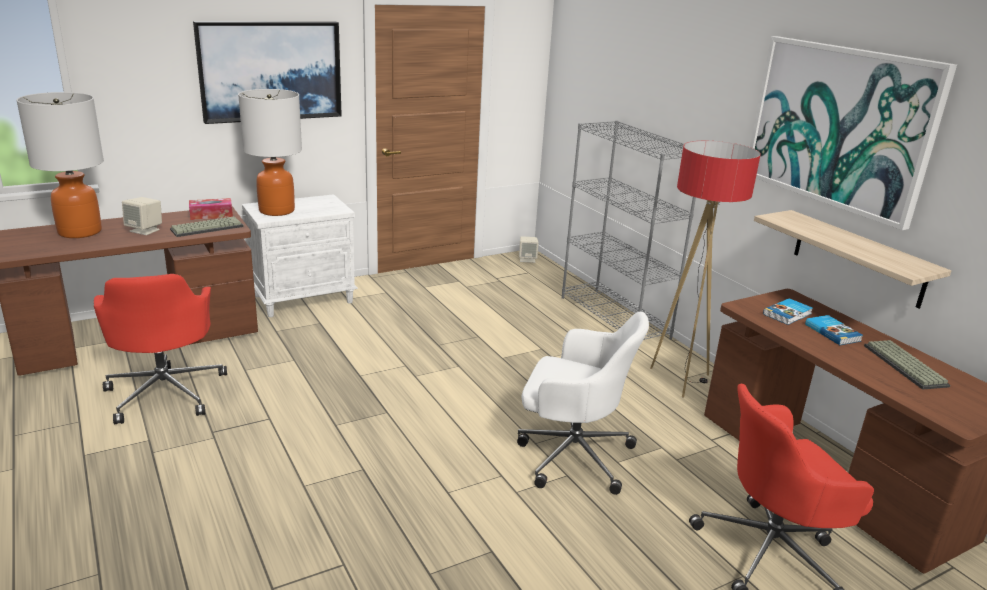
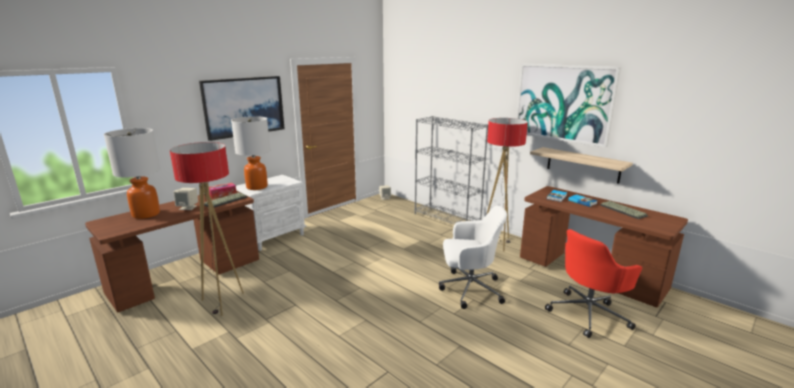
camera: 15 degrees left, 5 degrees down
(166, 392) = (222, 303): red office chair -> floor lamp

